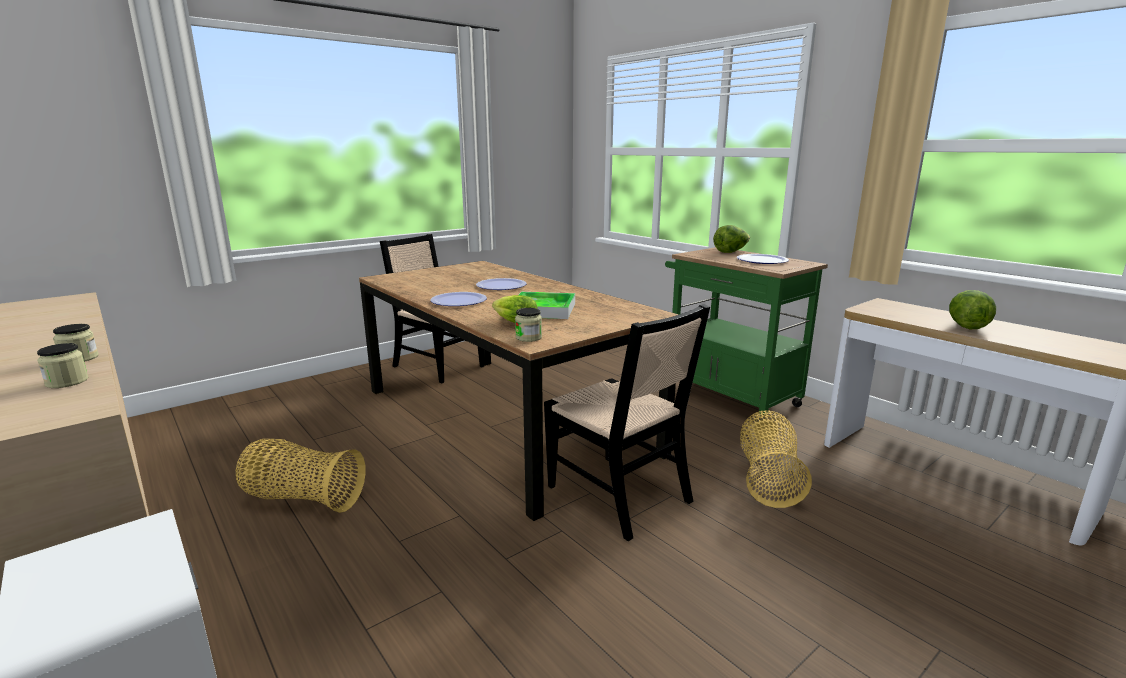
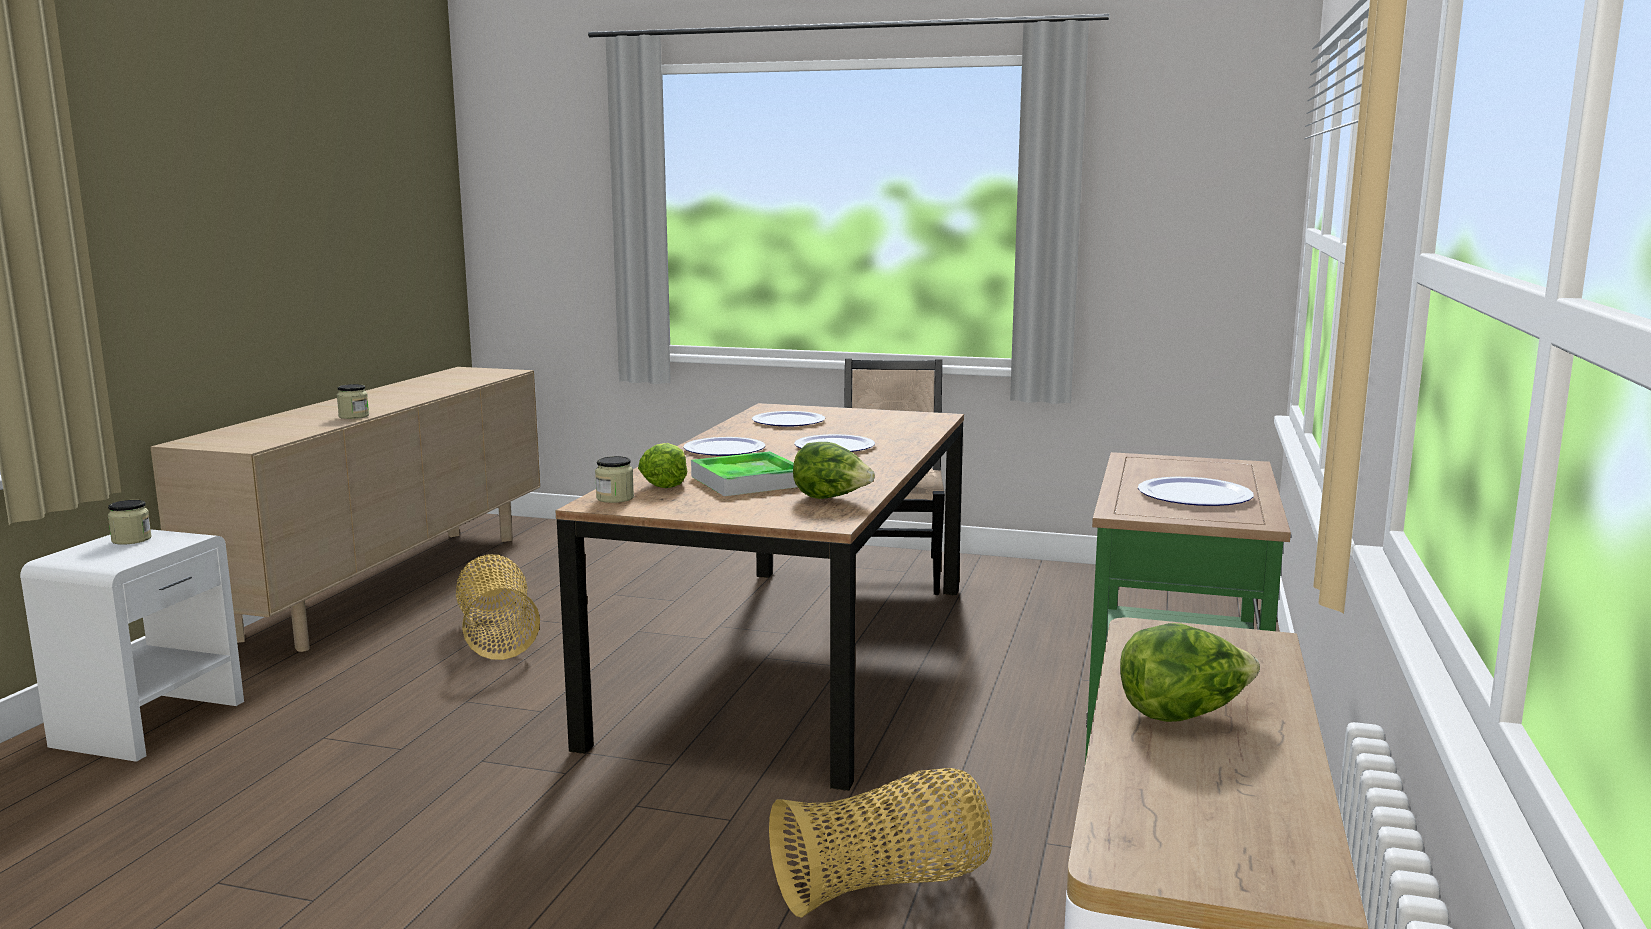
camera: 55 degrees right, 5 degrees down
(67, 382) = (301, 428): jar -> jar (131, 539)
(422, 281) = (788, 421): none -> plate
(618, 495) = (686, 783): chair -> none
(730, 252) = (1230, 473): lettuce -> lettuce (831, 498)

